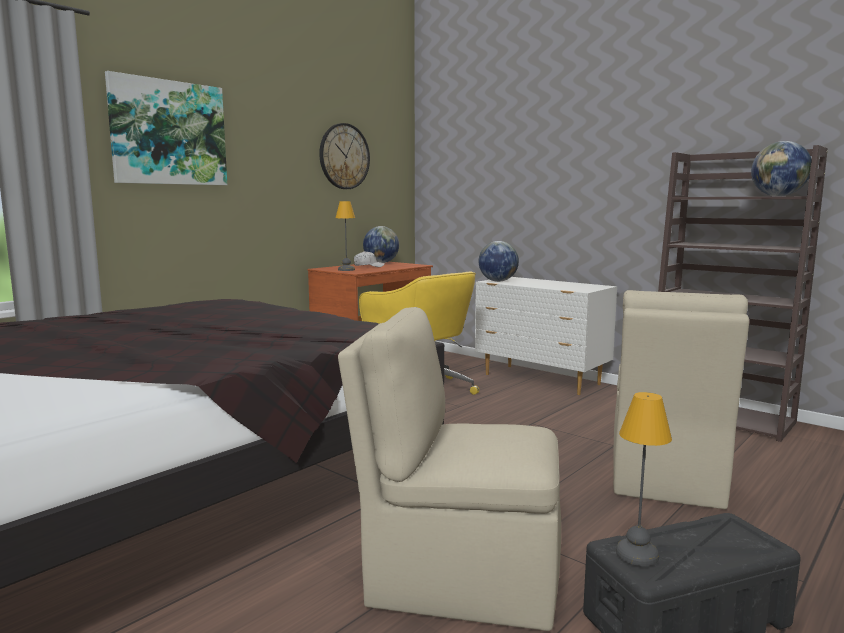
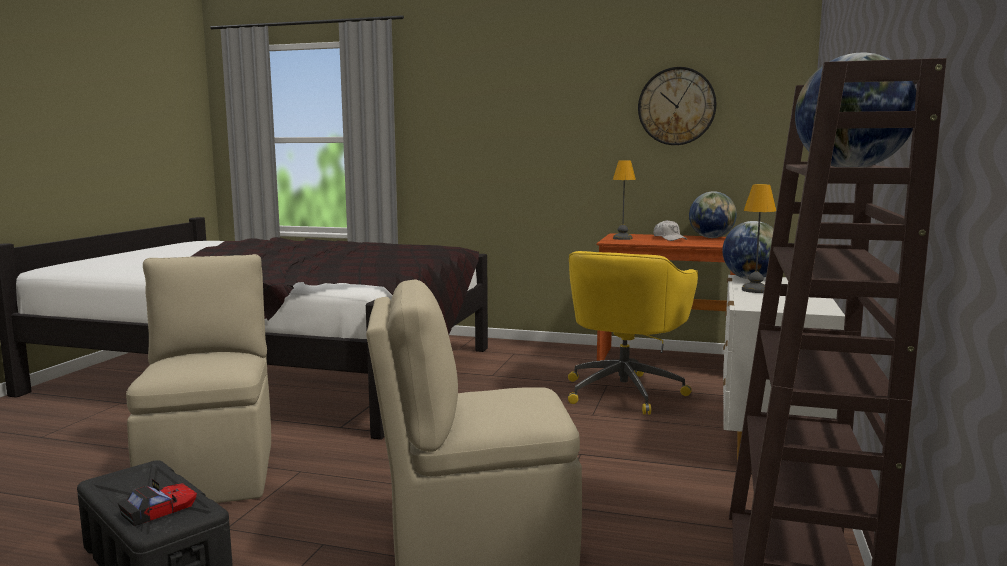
camera: 65 degrees right, 0 degrees up
(169, 133) = (470, 100): picture -> none
(636, 553) = (136, 475): table lamp -> table lamp (755, 290)
(728, 541) = (158, 509): none -> toy car

